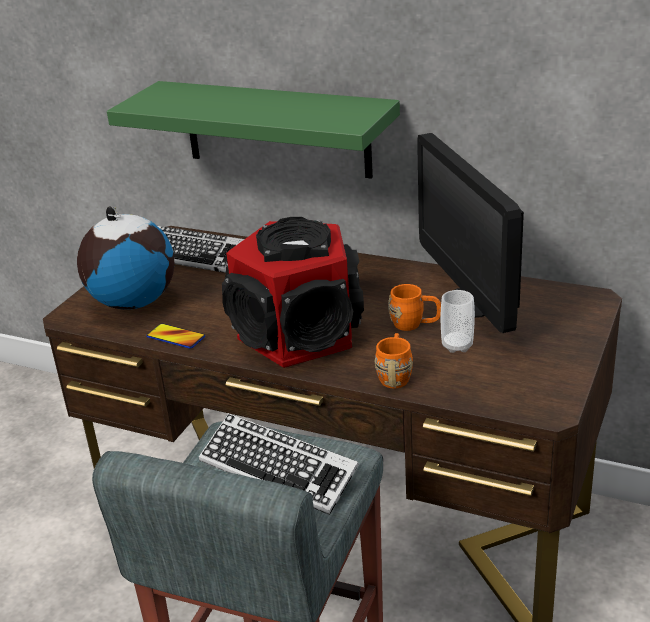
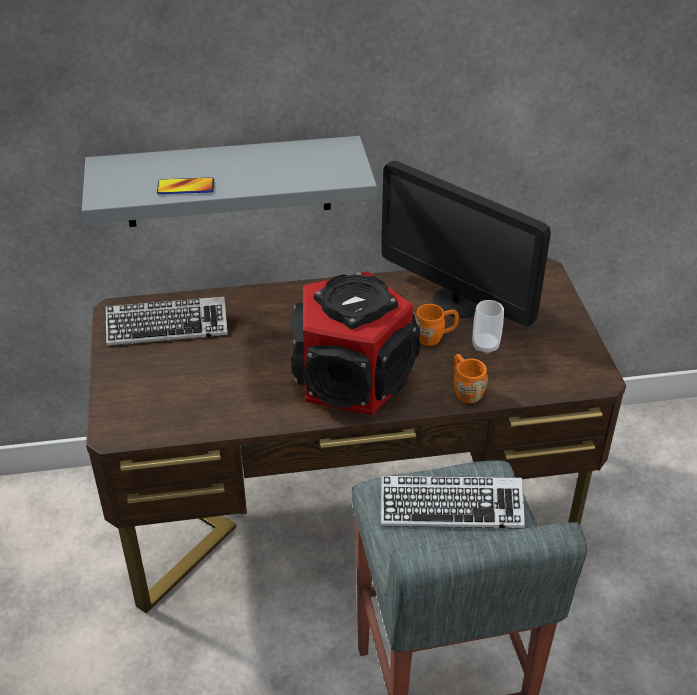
camera: 35 degrees left, 10 degrees up
(133, 302) = (162, 396): globe -> none
(176, 337) = (245, 419): phone -> phone (186, 187)
(276, 129) = (228, 182): green shelf -> grey shelf

